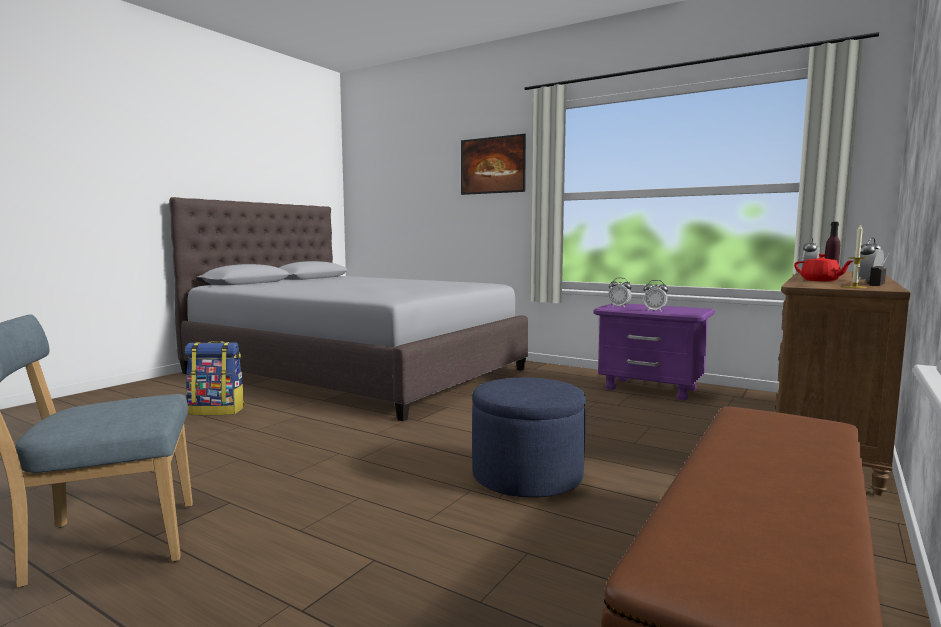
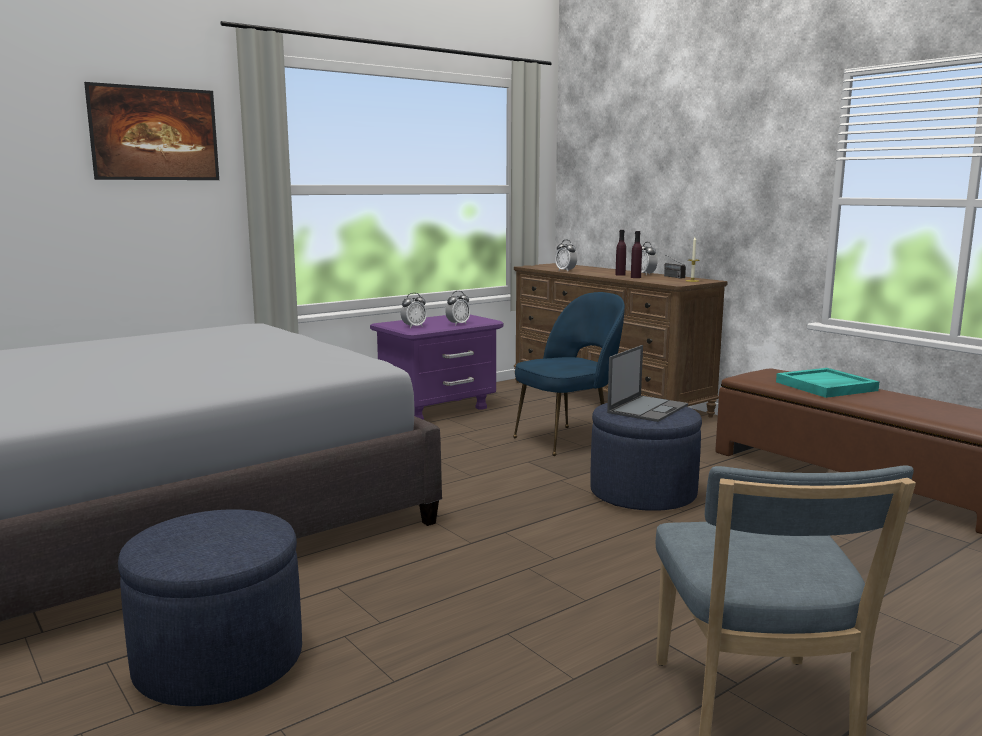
camera: 70 degrees left, 5 degrees up
(217, 411) = (219, 661): backpack -> blue ottoman
(530, 387) = (648, 408): none -> laptop
(643, 435) = (568, 439): none -> blue chair
(776, 449) = (826, 386): none -> turquoise tray
(821, 281) = (635, 277): red teapot -> purple bottle

